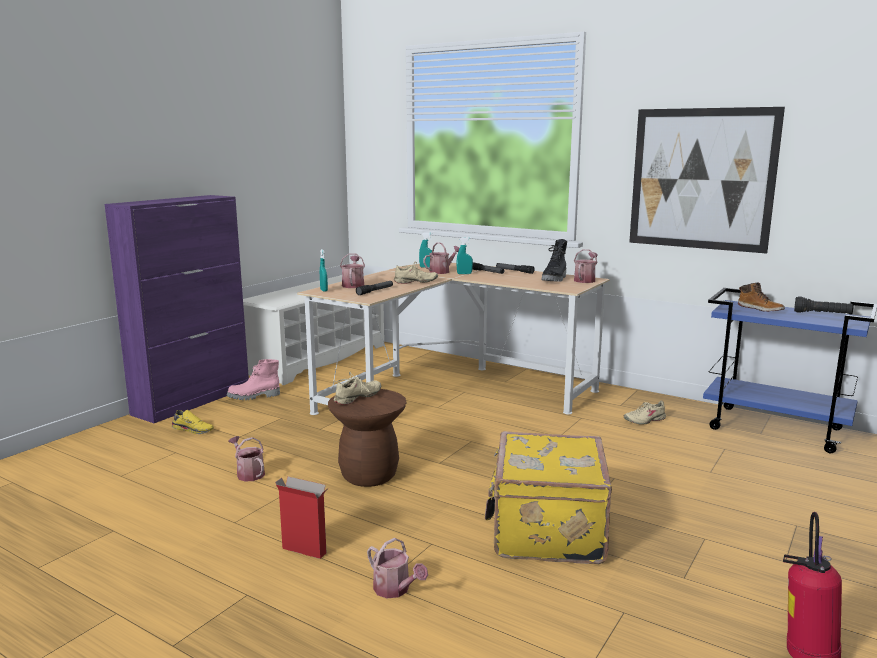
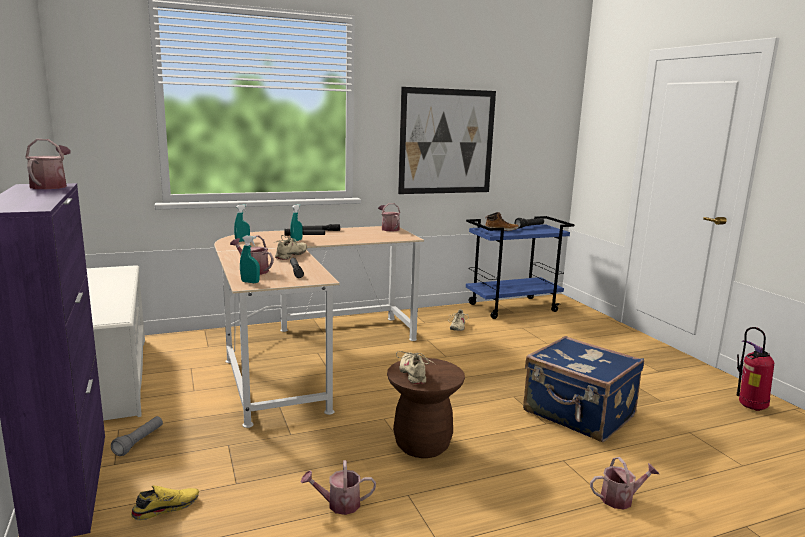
camera: 55 degrees left, 0 degrees up
(254, 396) = (139, 442): pink boot -> grey flashlight
(305, 551) = (530, 520): cardboard box -> none
(441, 271) = (271, 242): watering can -> watering can (51, 186)
(545, 531) = (578, 415): yellow suitcase -> blue suitcase
(555, 279) = (371, 232): black boot -> none

